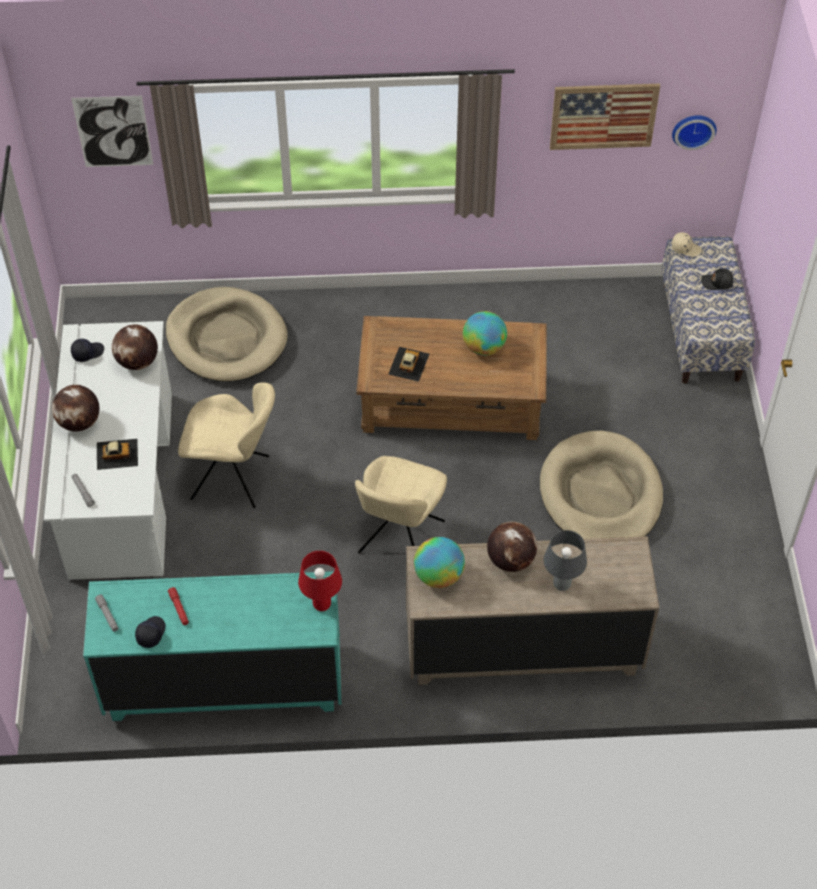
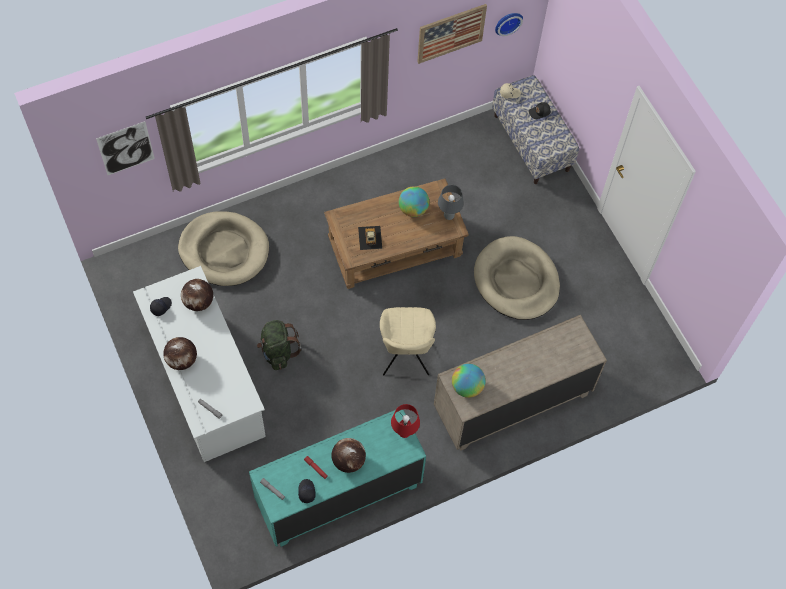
camera: 25 degrees left, 10 degrees up
(117, 454) = (218, 374): toy car -> none
(233, 478) = (278, 351): beige chair -> green backpack
(510, 560) = (505, 360): globe -> globe (348, 461)
(562, 584) = (543, 365): grey table lamp -> grey table lamp (449, 216)

